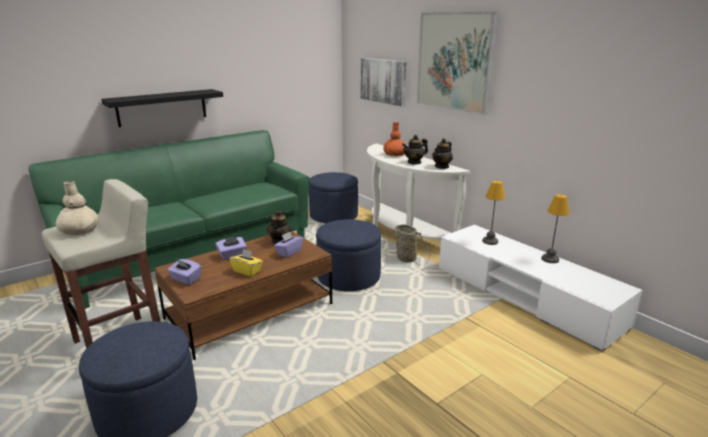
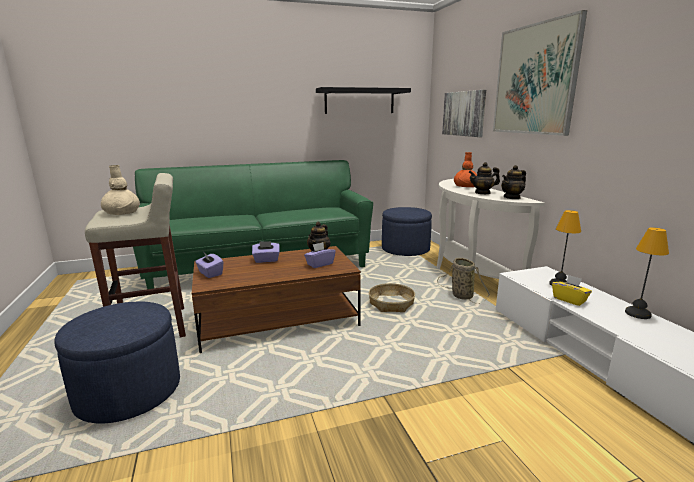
camera: 20 degrees right, 5 degrees down
(162, 107) = (251, 131): black shelf -> black shelf (359, 101)
(247, 271) = (268, 274): yellow tissue box -> yellow tissue box (569, 300)
(349, 277) = (391, 304): blue ottoman -> basket

